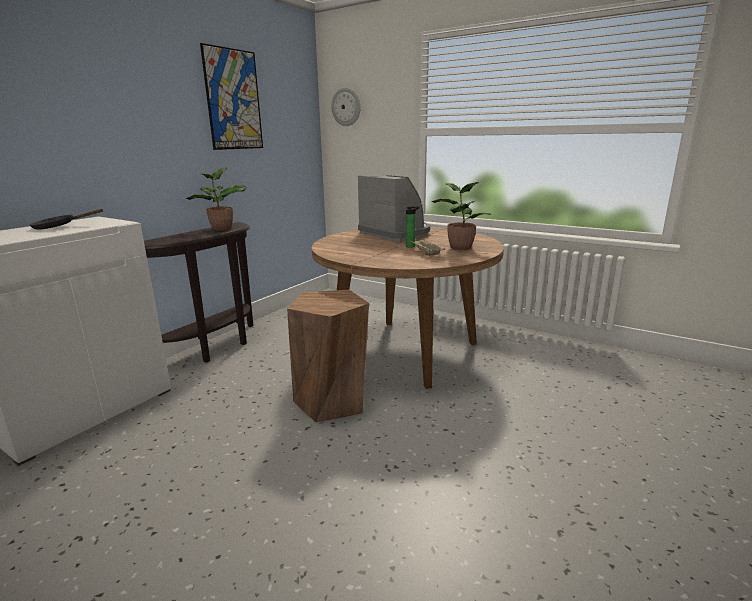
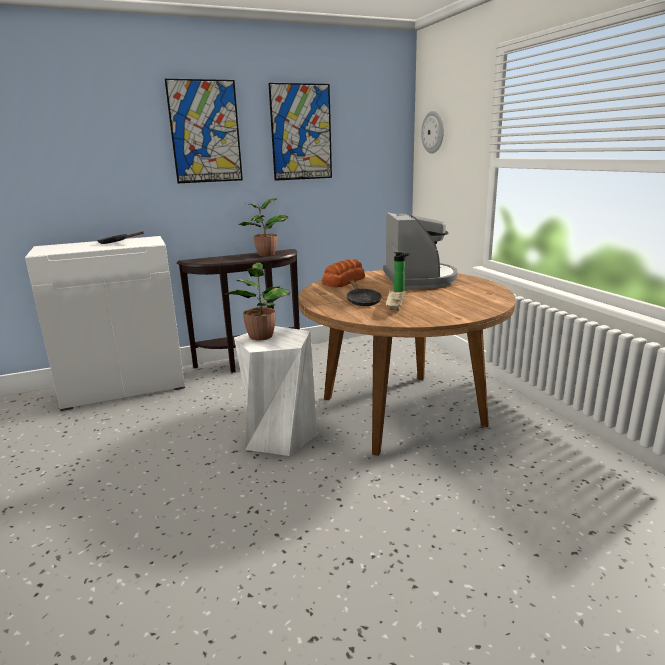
camera: 35 degrees right, 0 degrees up
(140, 91) = (205, 132): none -> picture
(332, 401) = (279, 436): brown stool -> white stool
(337, 242) = (343, 281): none -> bread
(390, 253) = (362, 301): none -> black frying pan
(459, 247) = (445, 306): potted plant -> potted plant (260, 336)

